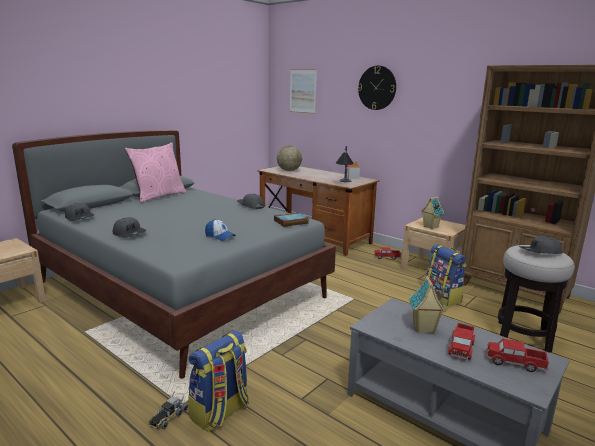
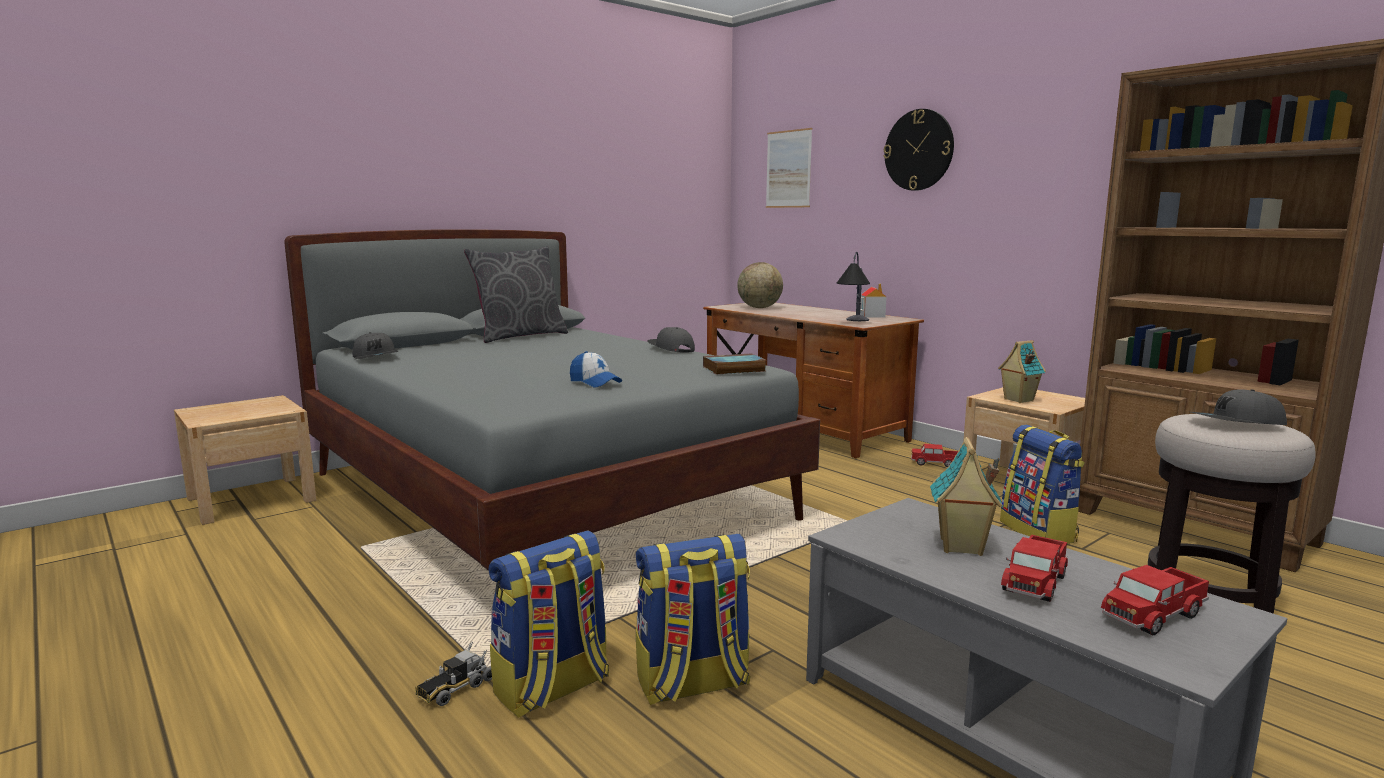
camera: 10 degrees right, 5 degrees down
(129, 233) = (443, 376): grey cap -> none
(158, 196) = (519, 336): pink pillow -> grey pillow
(292, 402) = (692, 684): none -> backpack
(515, 363) = (1153, 615): toy truck -> toy truck turned 60 degrees counterclockwise

